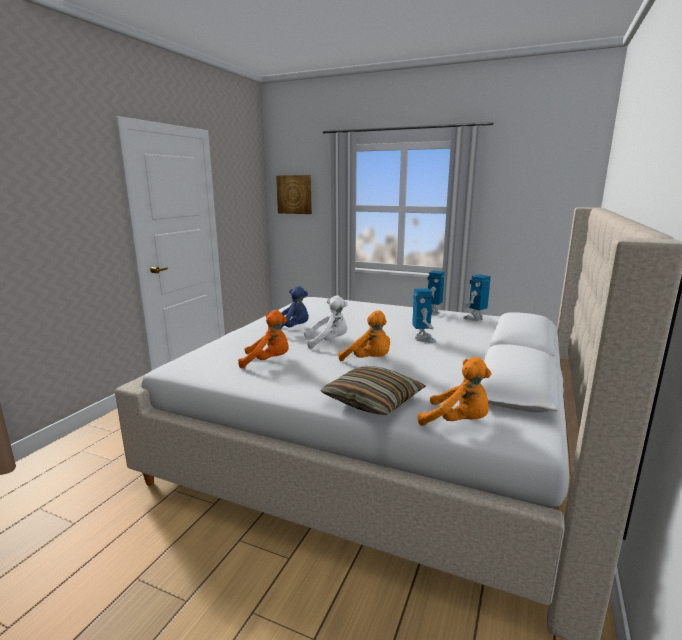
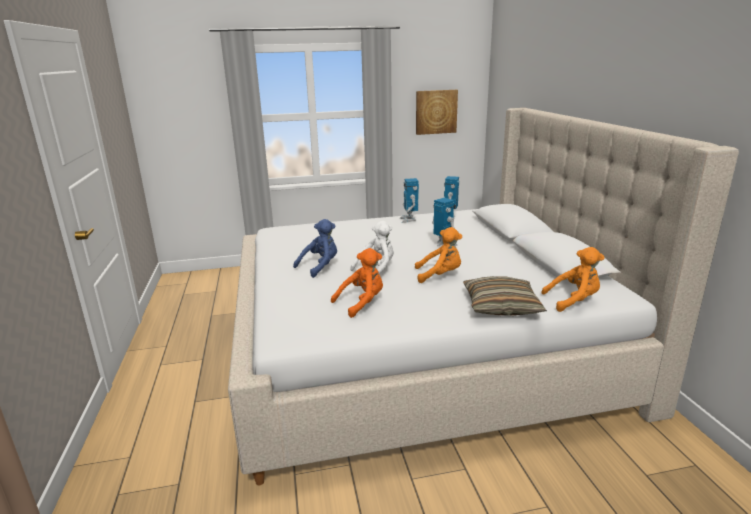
camera: 35 degrees left, 5 degrees up
(294, 194) = (172, 107): picture -> picture (436, 112)

